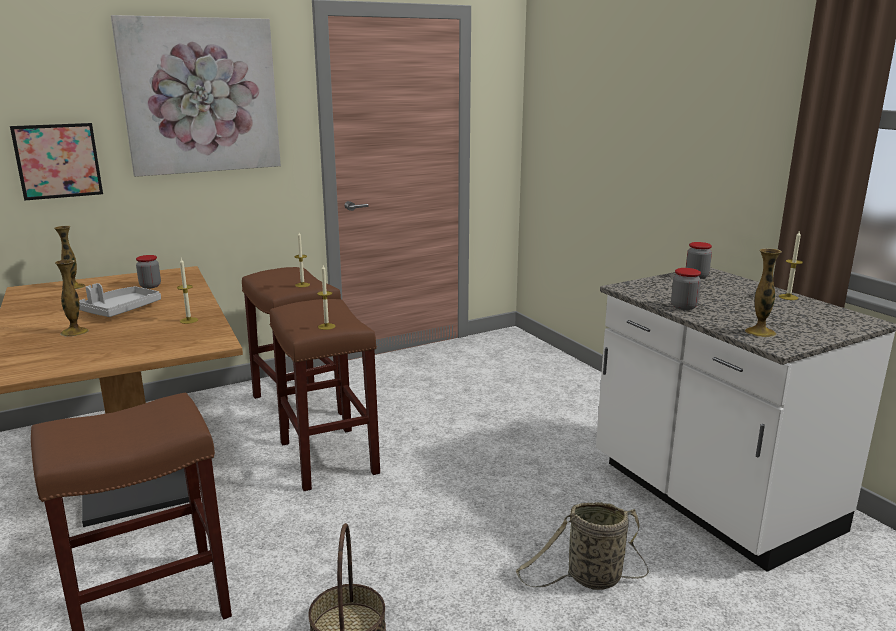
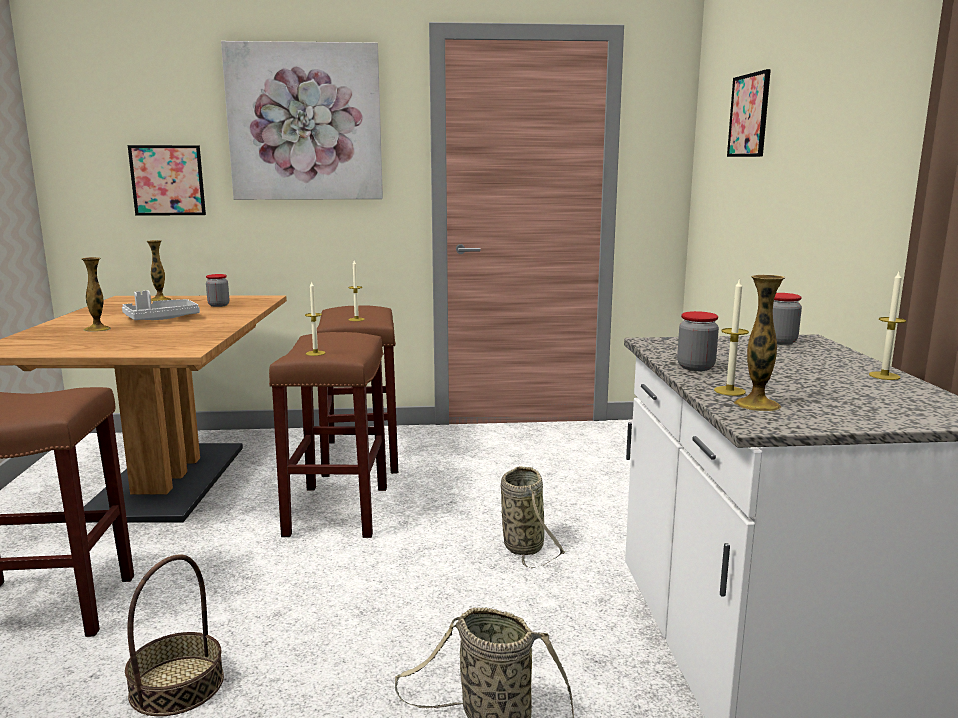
camera: 25 degrees right, 5 degrees down
(189, 320) = (198, 332): candle -> candle (729, 391)
(498, 451) = (522, 545): none -> basket
(594, 91) = (749, 115): none -> picture

